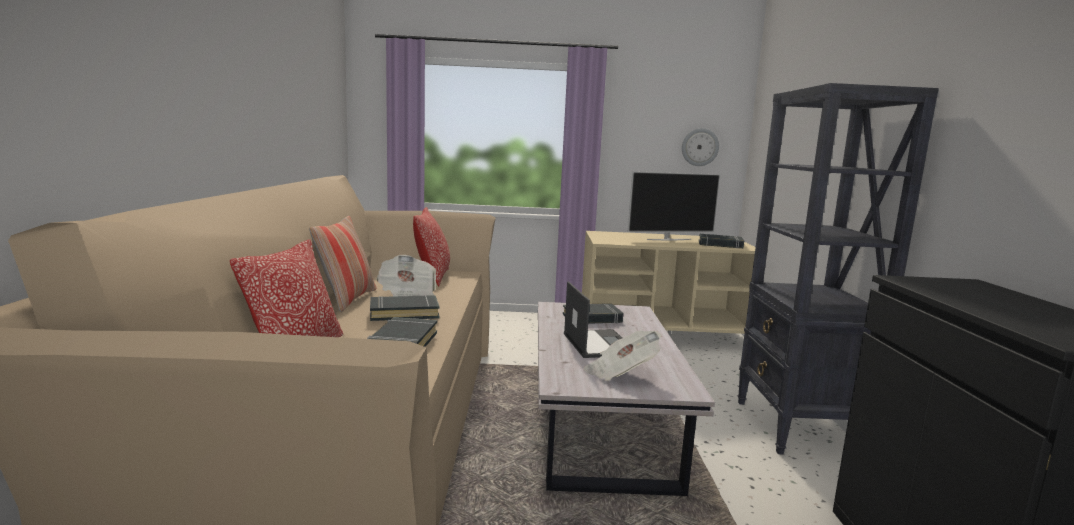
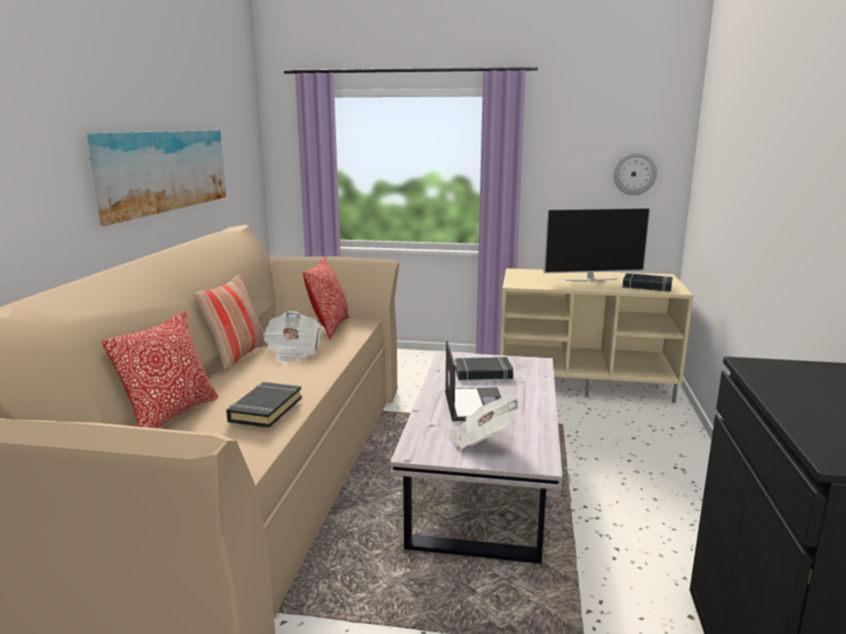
camera: 10 degrees right, 5 degrees up
(264, 110) = (163, 170): none -> picture
(404, 313) = (281, 374): black book -> none
(797, 428) = (692, 496): black bookcase -> none

